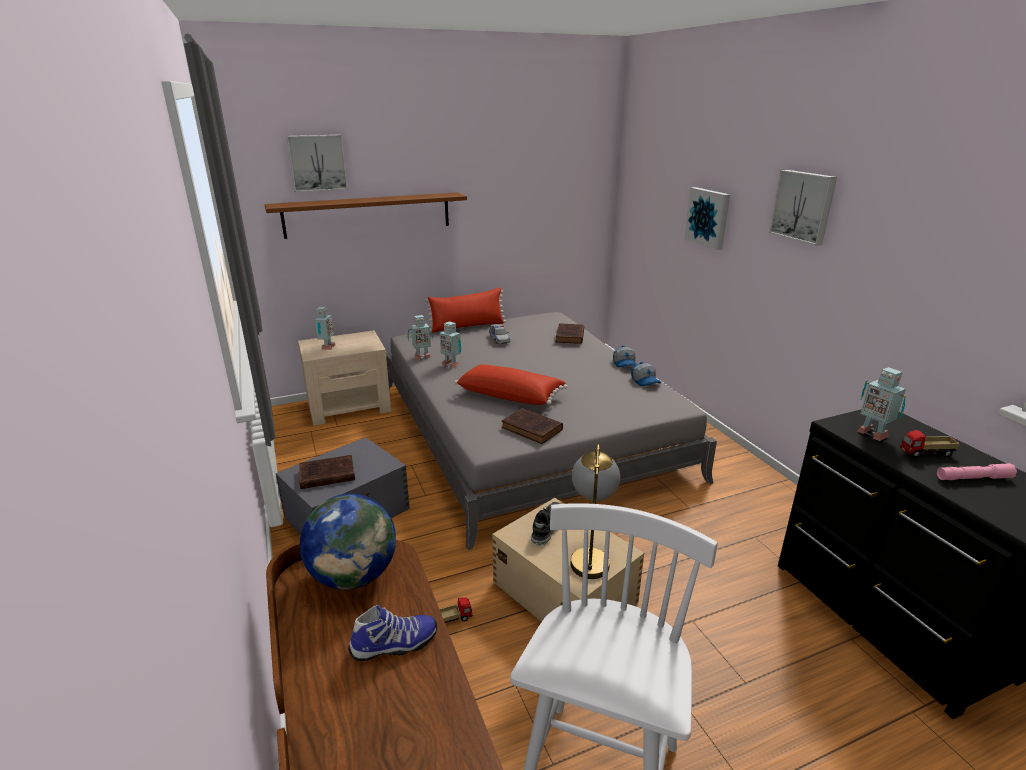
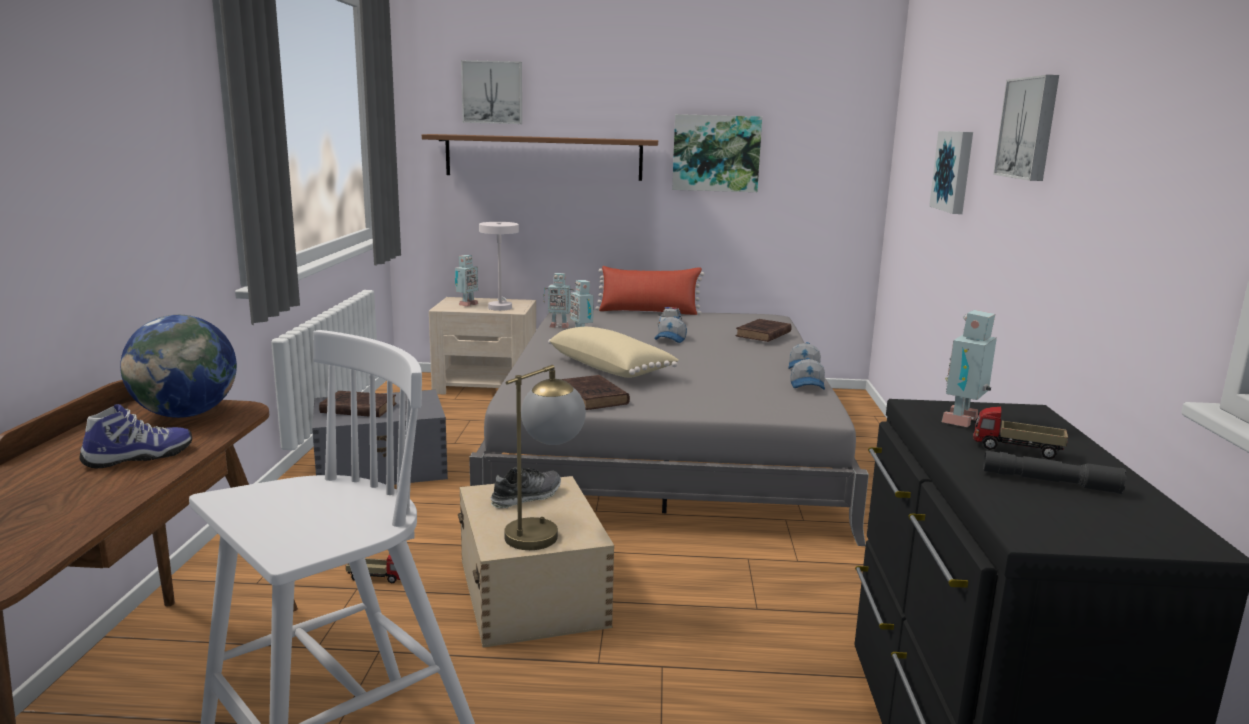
camera: 25 degrees right, 10 degrees down
(356, 344) = (500, 307): none -> white table lamp
(394, 645) = (139, 458): shoe -> shoe turned 45 degrees counterclockwise
(501, 198) = (716, 153): none -> picture
(511, 395) = (611, 368): red pillow -> beige pillow
(517, 354) = (671, 339): none -> cap
(872, 433) = (964, 421): toy robot -> toy robot turned 45 degrees clockwise
(973, 478) = (1050, 482): pink flashlight -> grey flashlight

